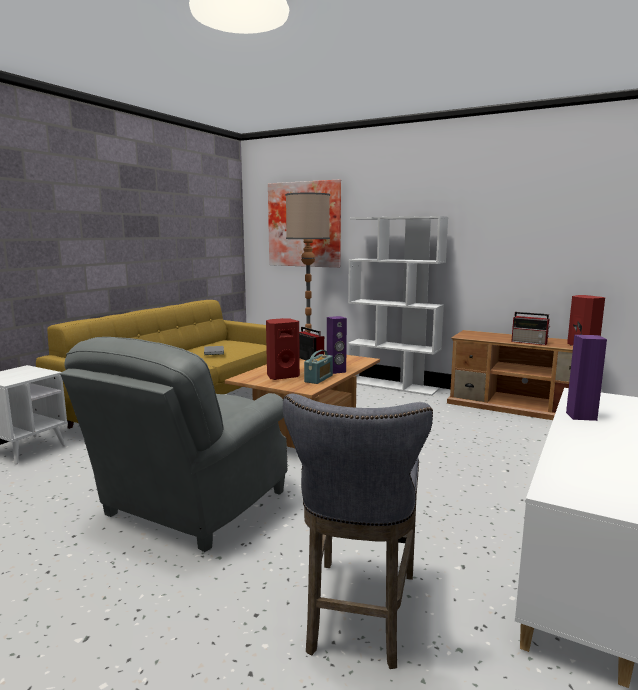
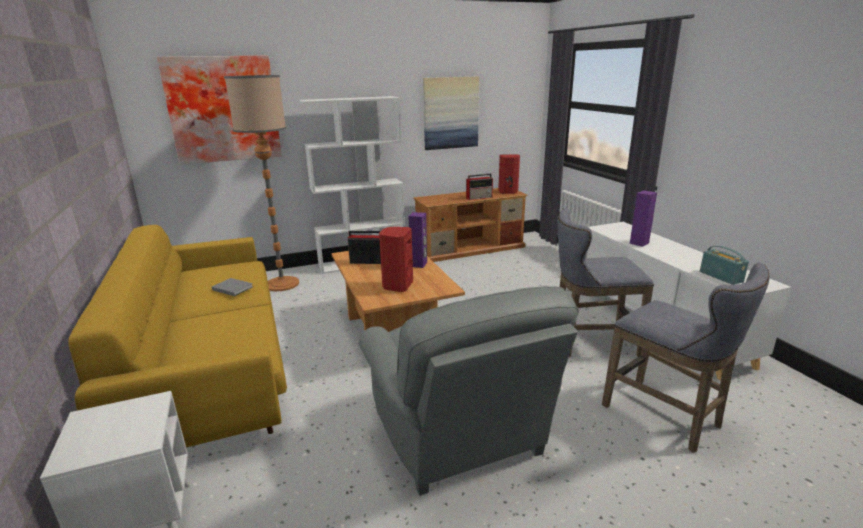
camera: 50 degrees left, 10 degrees up
(318, 379) = (428, 276): radio -> radio (721, 277)
(443, 523) = (589, 344): none -> grey stool
(522, 238) = (450, 113): none -> picture

